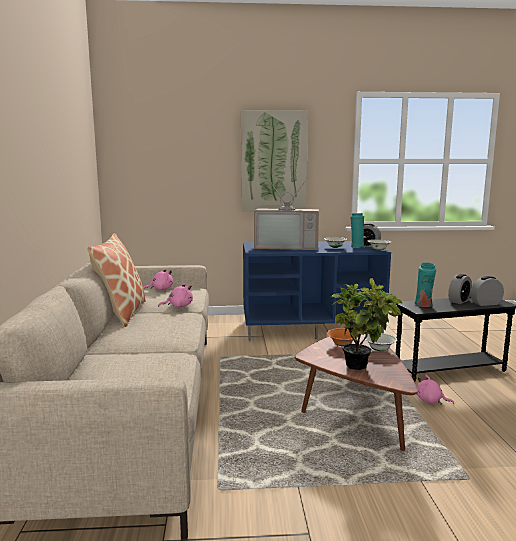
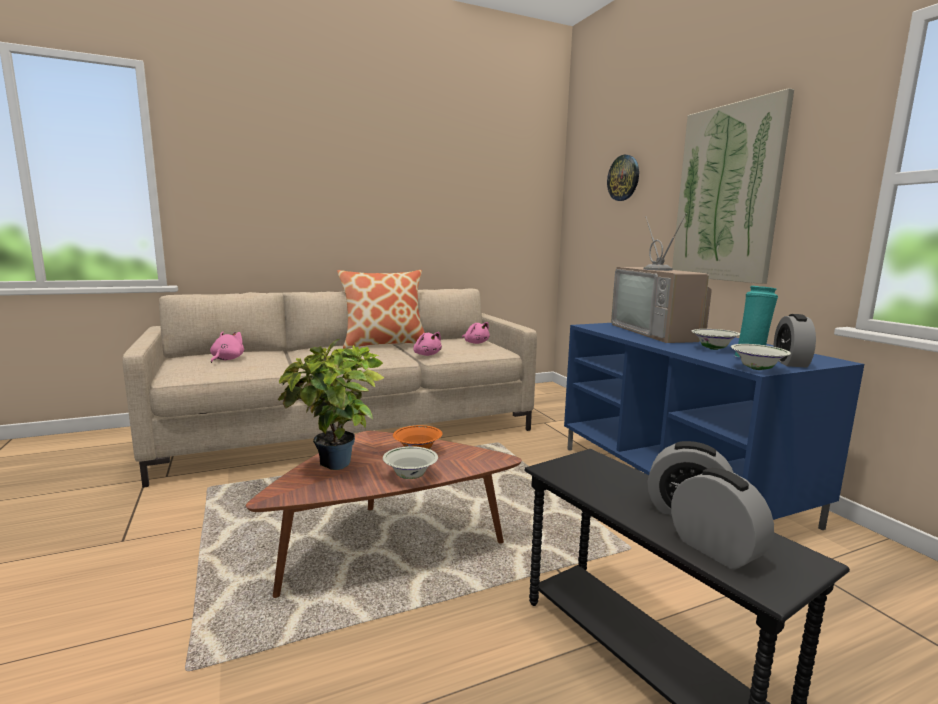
camera: 70 degrees right, 0 degrees up
(179, 143) = (623, 178): none -> wall clock
(423, 305) = (595, 472): turquoise vase -> none
(430, 401) = (457, 628): pink plush toy -> pink plush toy (226, 359)

